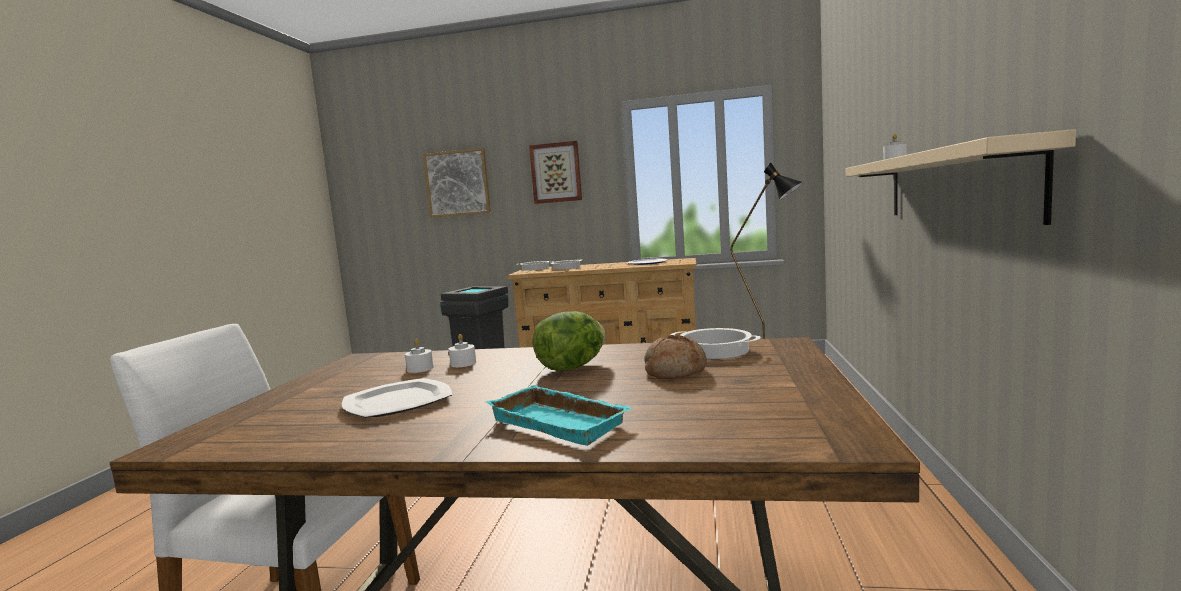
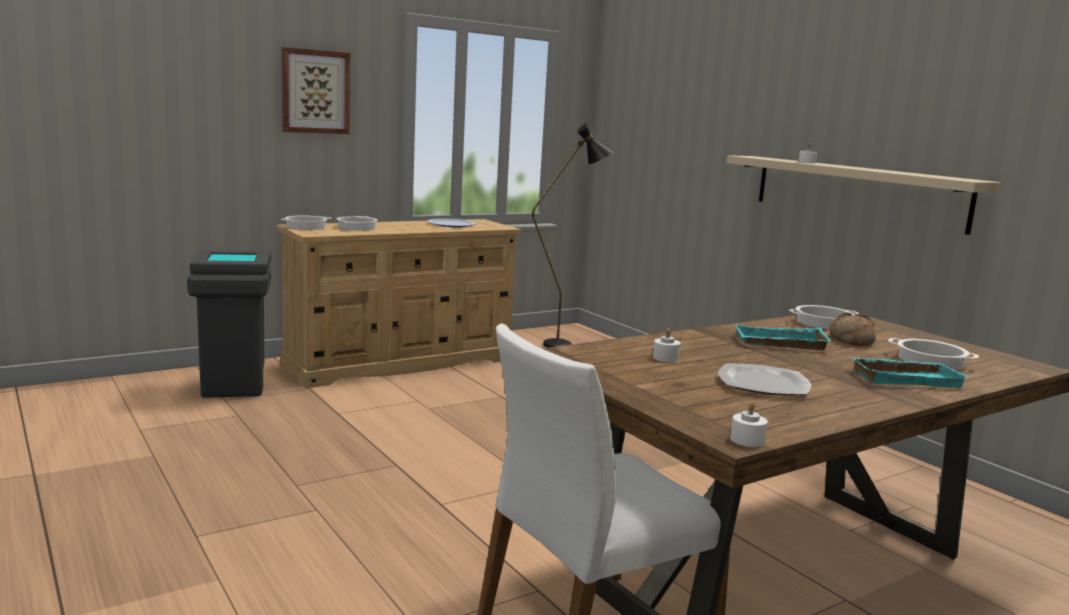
camera: 45 degrees left, 5 degrees up
(457, 183) = (158, 84): picture -> none
(463, 363) = (684, 349): white candle -> white candle (747, 440)
(572, 367) = (779, 344): lettuce -> turquoise tray
(687, 407) = (931, 361): none -> cooking pot

